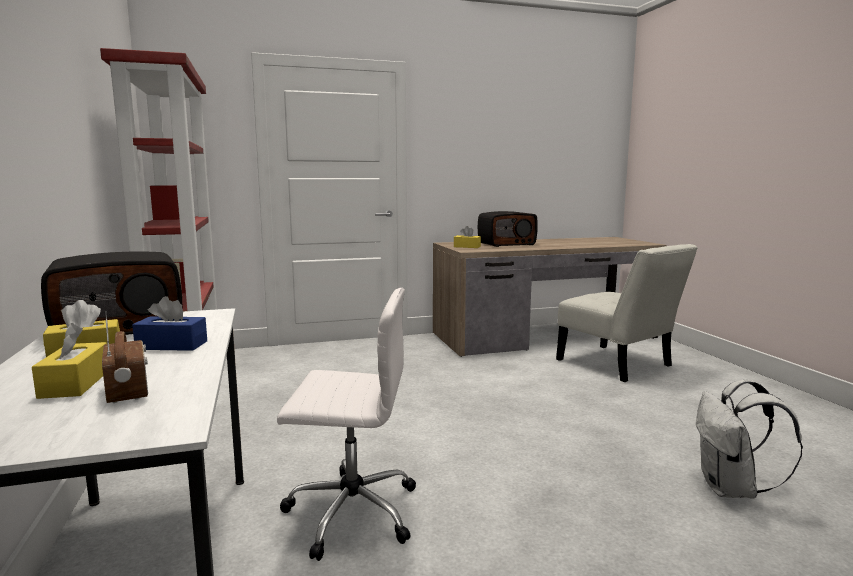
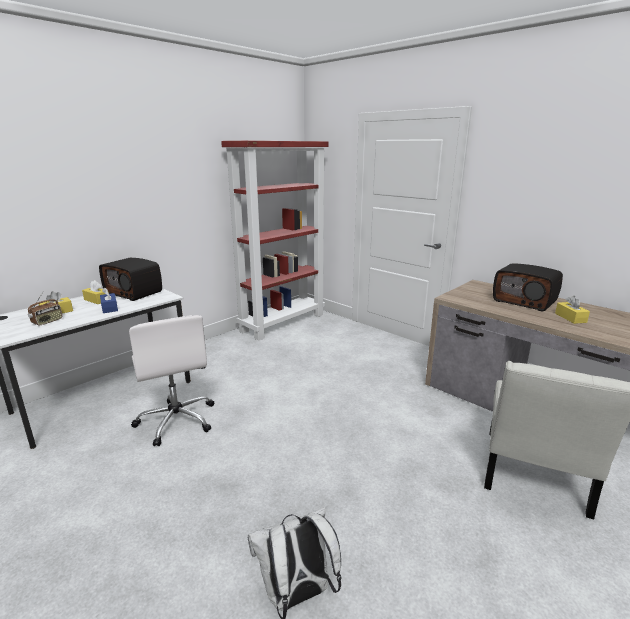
camera: 60 degrees right, 10 degrees up
(467, 247) = (471, 293): yellow tissue box -> yellow tissue box (570, 318)

